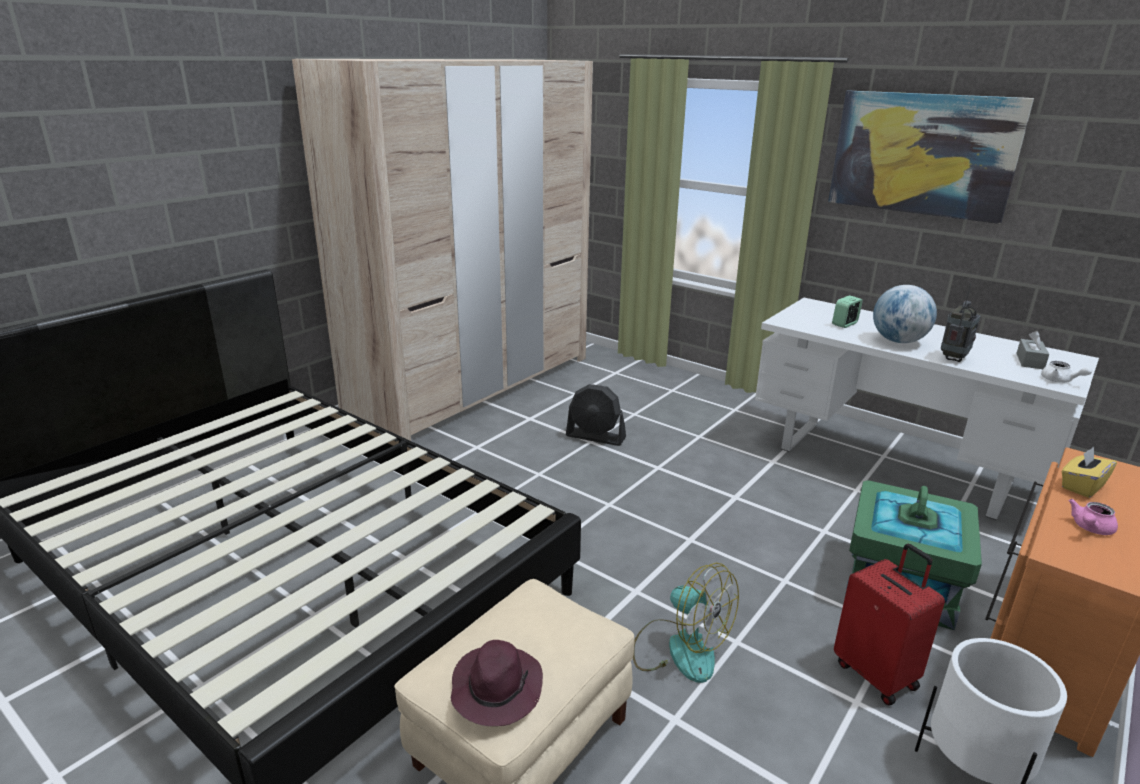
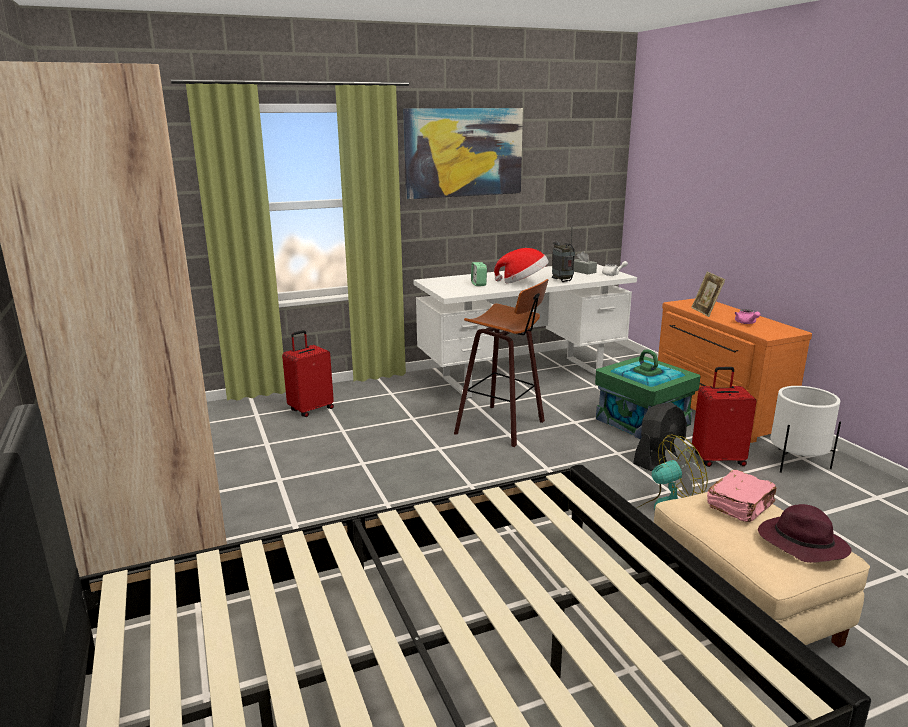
camera: 60 degrees left, 5 degrees down
(554, 633) = (741, 506): none -> pink book
(596, 437) = (358, 458): black fan -> black fan (659, 458)
(652, 388) = (311, 409): none -> red suitcase
(749, 489) = (504, 426): none -> stool
(898, 341) = (523, 282): globe -> hat
(1082, 486) = (705, 312): yellow tissue box -> picture frame

